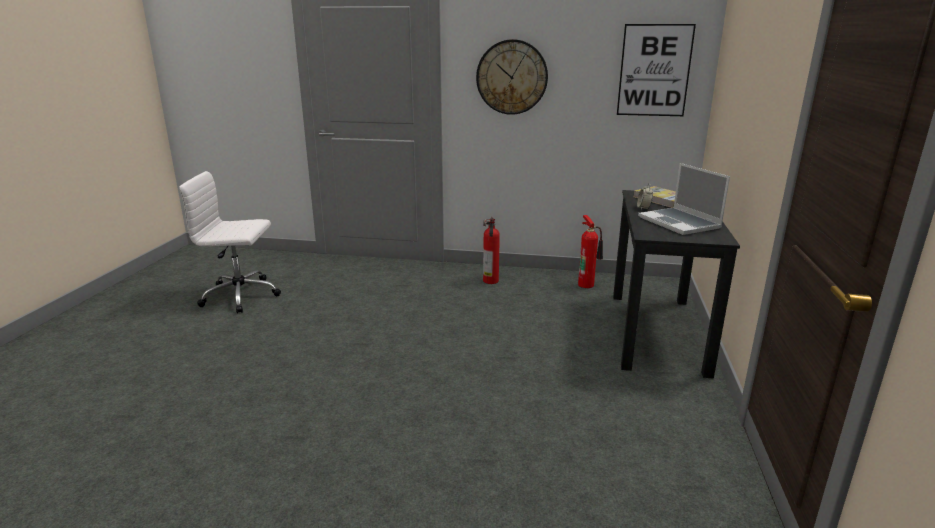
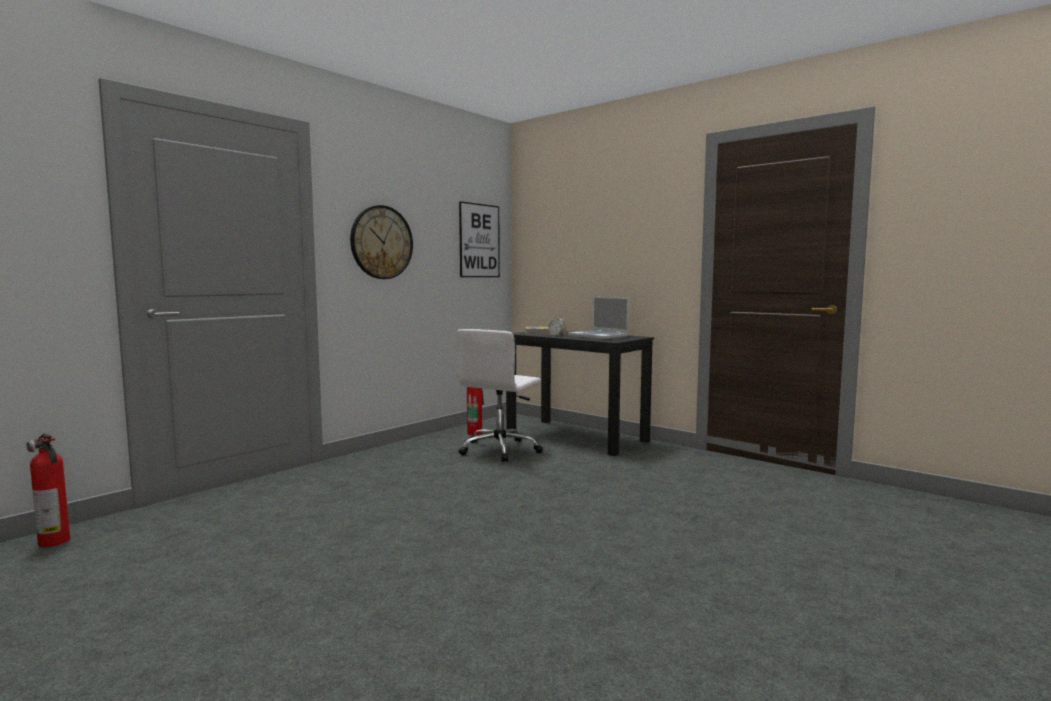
camera: 60 degrees left, 15 degrees down
(242, 295) = (163, 574): white office chair -> white office chair (500, 450)
(490, 281) = (407, 455): fire extinguisher -> fire extinguisher (55, 541)
(680, 223) = (599, 336): laptop -> laptop turned 45 degrees clockwise

